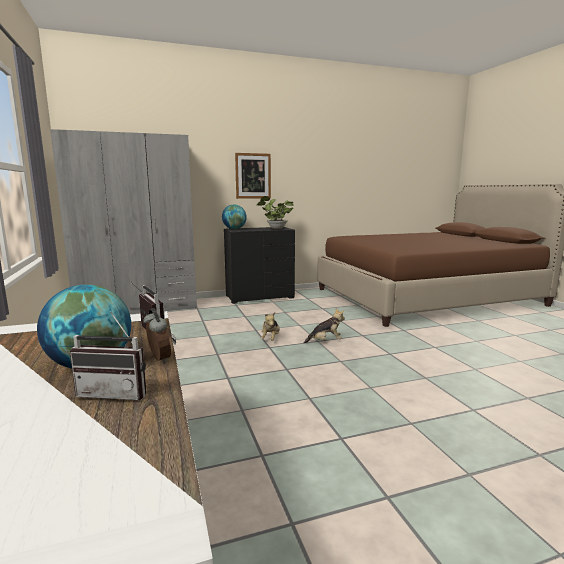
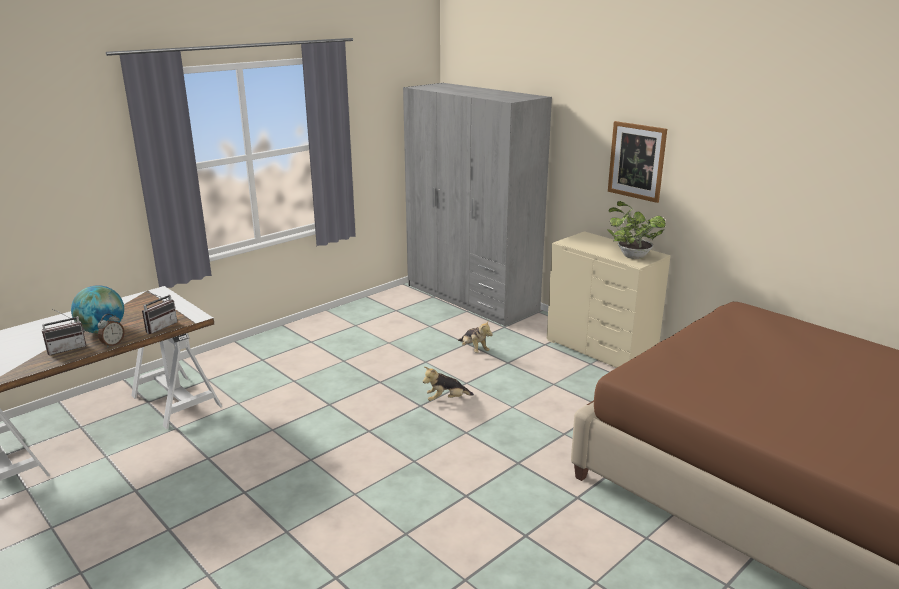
camera: 65 degrees right, 10 degrees up
(116, 392) = (67, 348): radio -> radio turned 105 degrees counterclockwise
(234, 229) = (584, 237): globe -> none
(259, 296) = (601, 348): black dresser -> beige dresser
(325, 341) = (469, 438): plush toy -> plush toy (474, 349)

